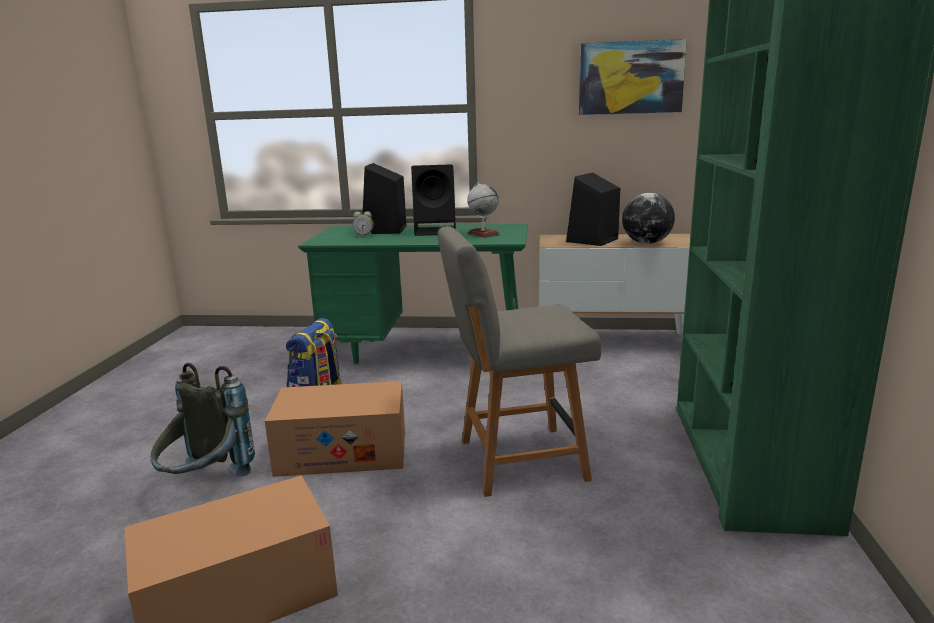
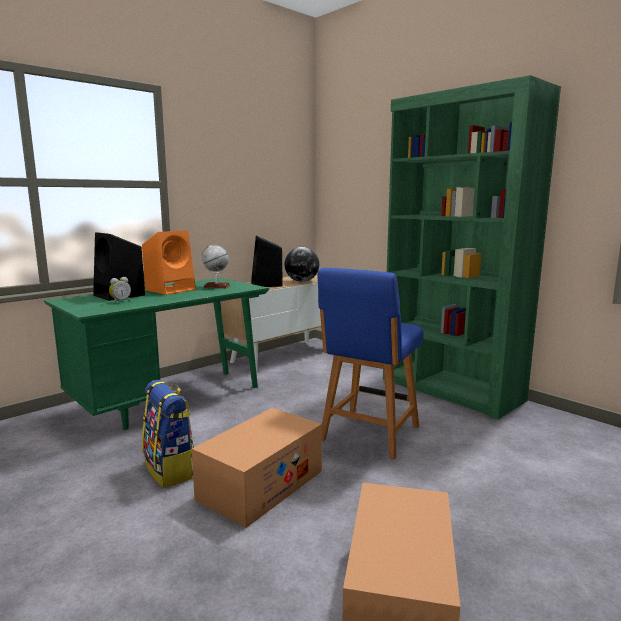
camera: 50 degrees left, 5 degrees down
(206, 484) = (202, 568): grey backpack -> none
(437, 231) = (171, 289): black speaker -> orange speaker
(517, 460) = (369, 434): grey chair -> blue chair
(630, 78) = (267, 169): picture -> none

